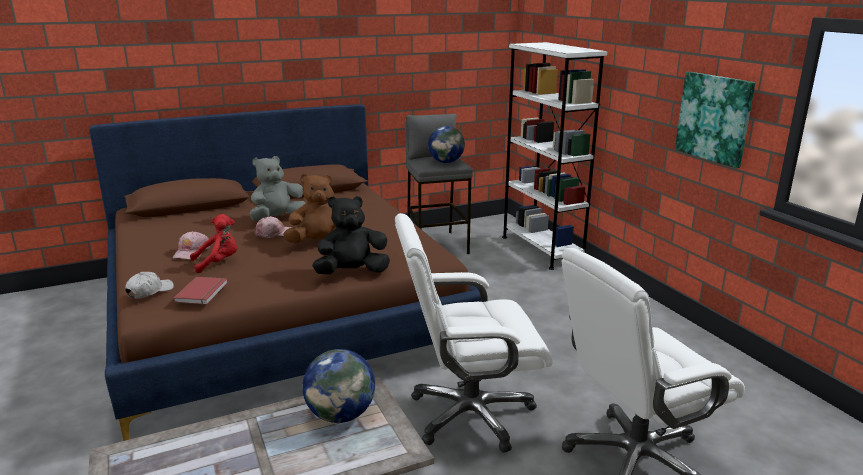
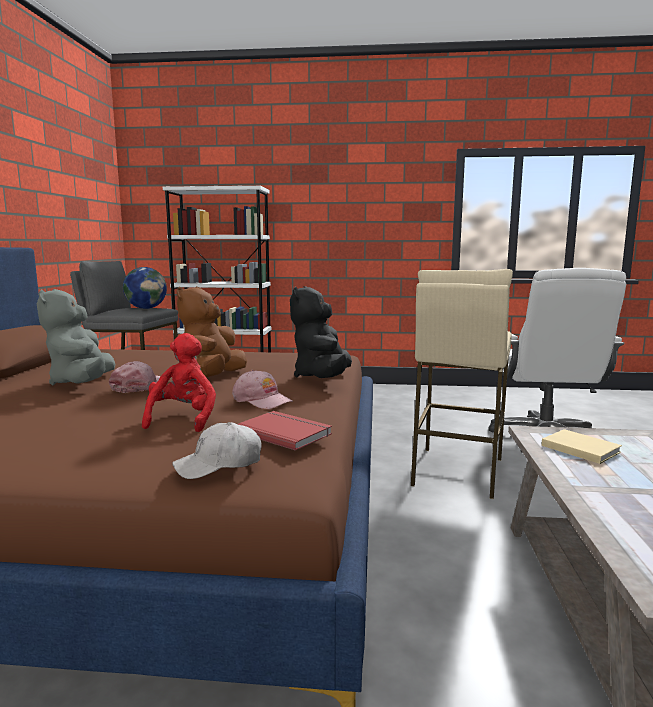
camera: 60 degrees left, 10 degrees down
(149, 291) = (219, 464): white cap -> white cap turned 90 degrees counterclockwise
(191, 252) = (96, 430): pink cap -> pink cap (262, 400)
(341, 415) = (579, 448): globe -> beige book
(469, 414) = (456, 471): white office chair -> beige stool
(714, 118) = (390, 226): picture -> none

